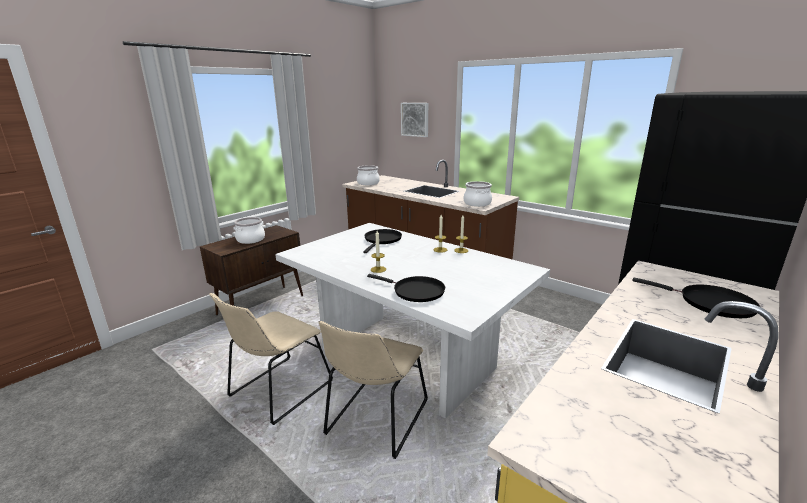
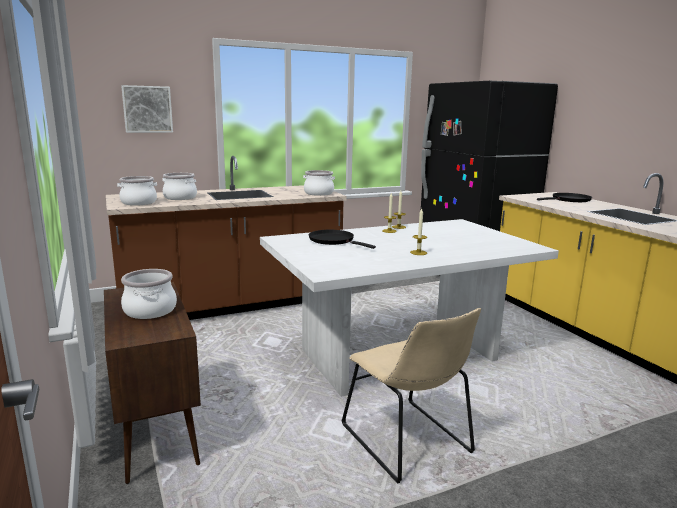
camera: 65 degrees left, 5 degrees down
(375, 420) = (487, 391): beige chair -> none
(396, 185) = (180, 197): none -> cooking pot
(415, 291) = (480, 250): black frying pan -> none

